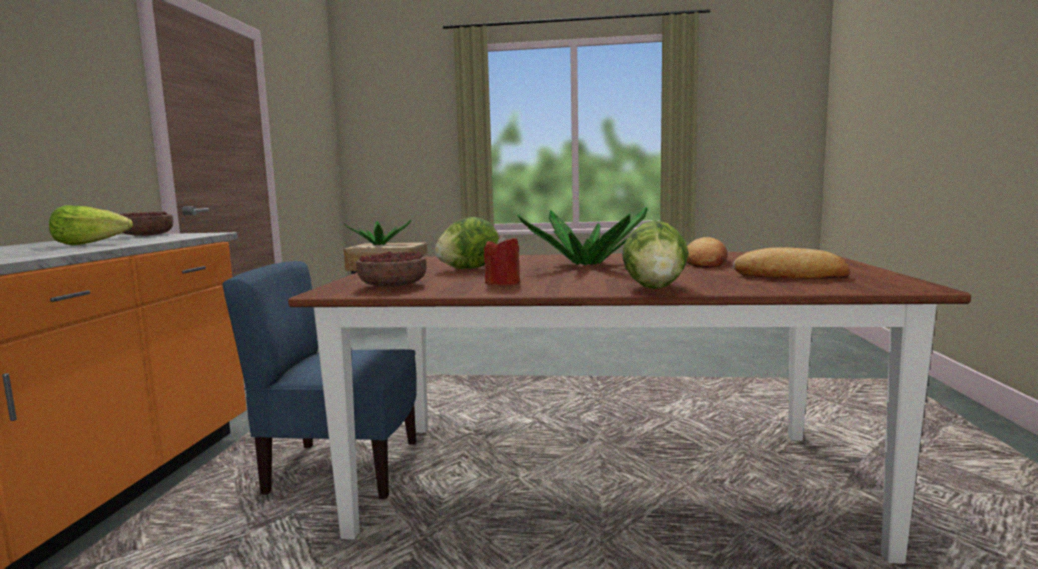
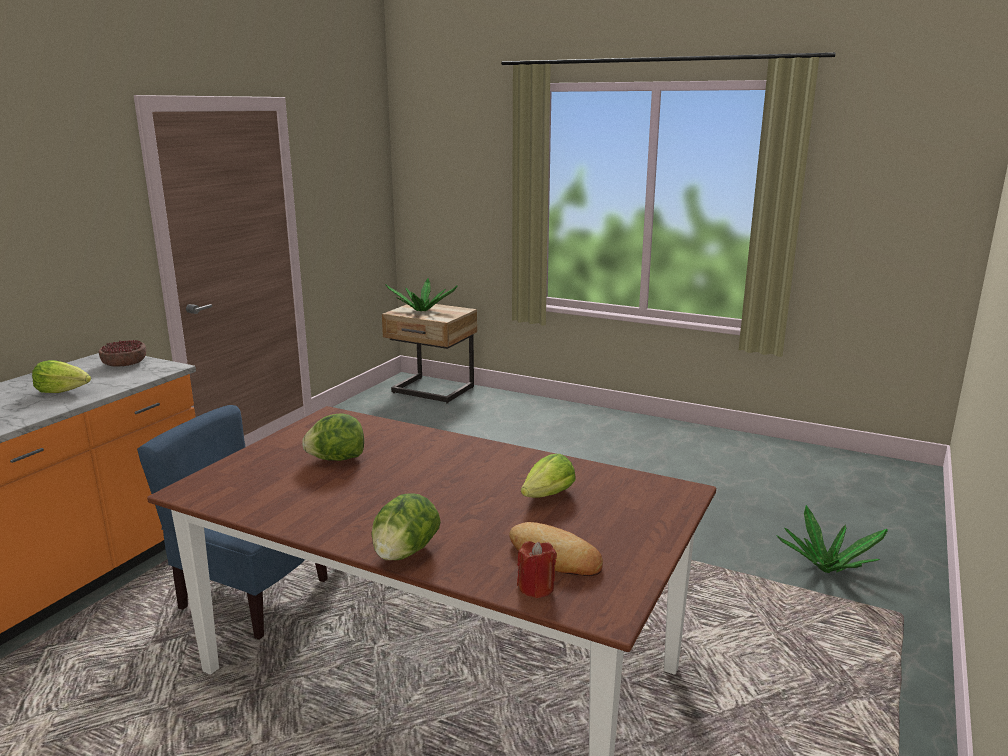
camera: 20 degrees right, 10 degrees up
(394, 285) = (237, 488): bowl -> none
(503, 283) = (314, 507): red candle -> red candle (536, 587)
(586, 265) = (438, 475): potted plant -> potted plant (826, 568)
(707, 262) = (548, 495): bread -> lettuce

